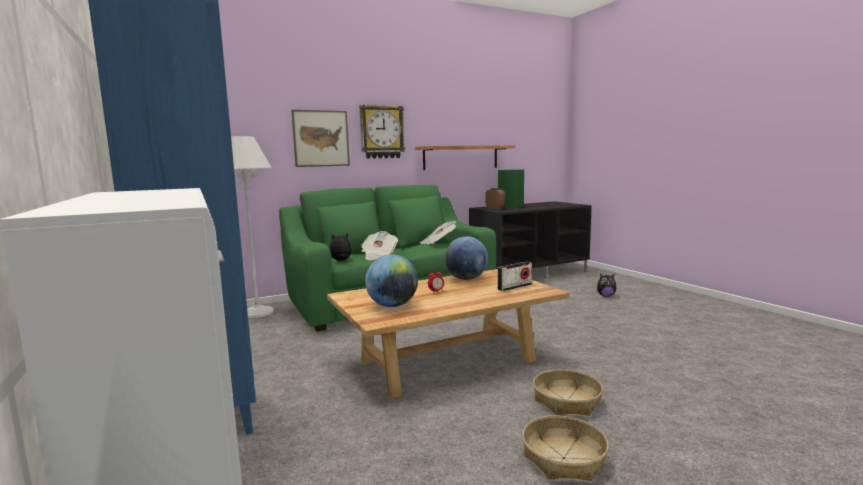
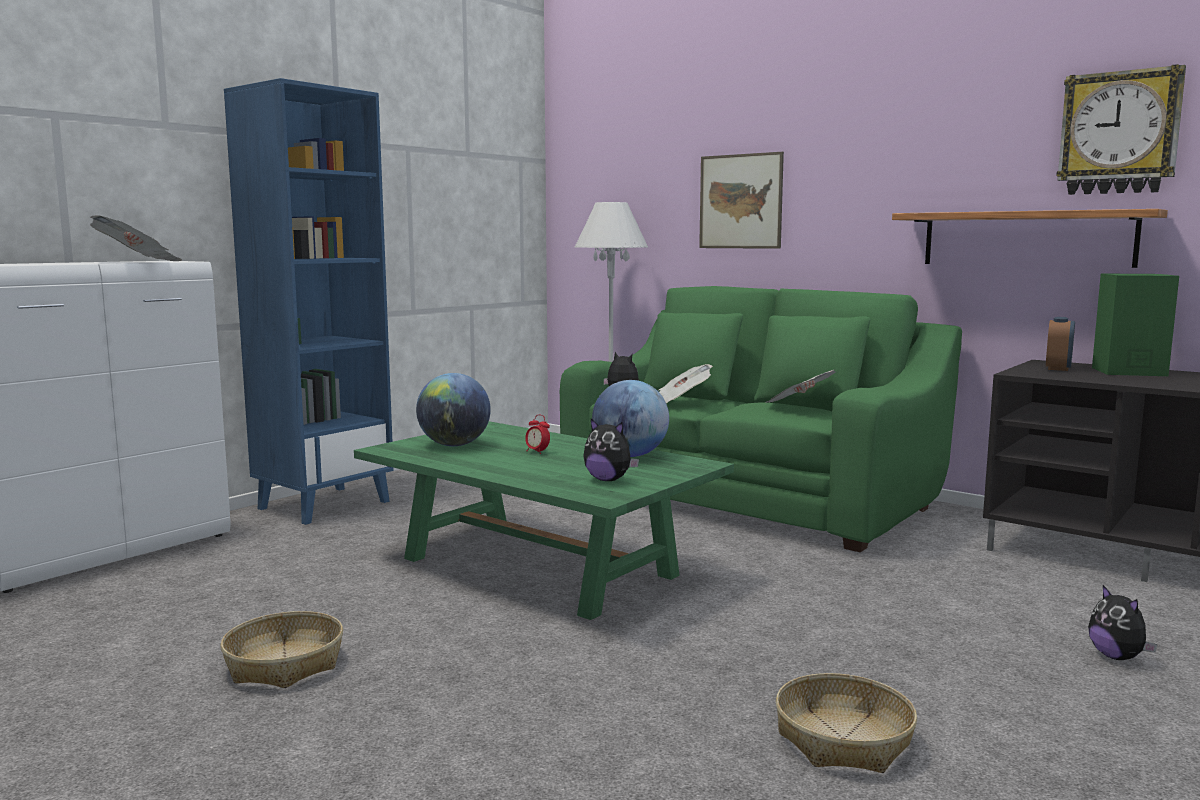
camera: 65 degrees right, 0 degrees up
(164, 192) = (138, 262): none -> newspaper
(381, 132) = (844, 187): wall clock -> wall clock (1119, 133)
(447, 361) = (539, 567): beige coffee table -> green coffee table
(514, 287) = (608, 480): radio -> plush toy
(567, 401) = (450, 654): basket -> basket (843, 740)

